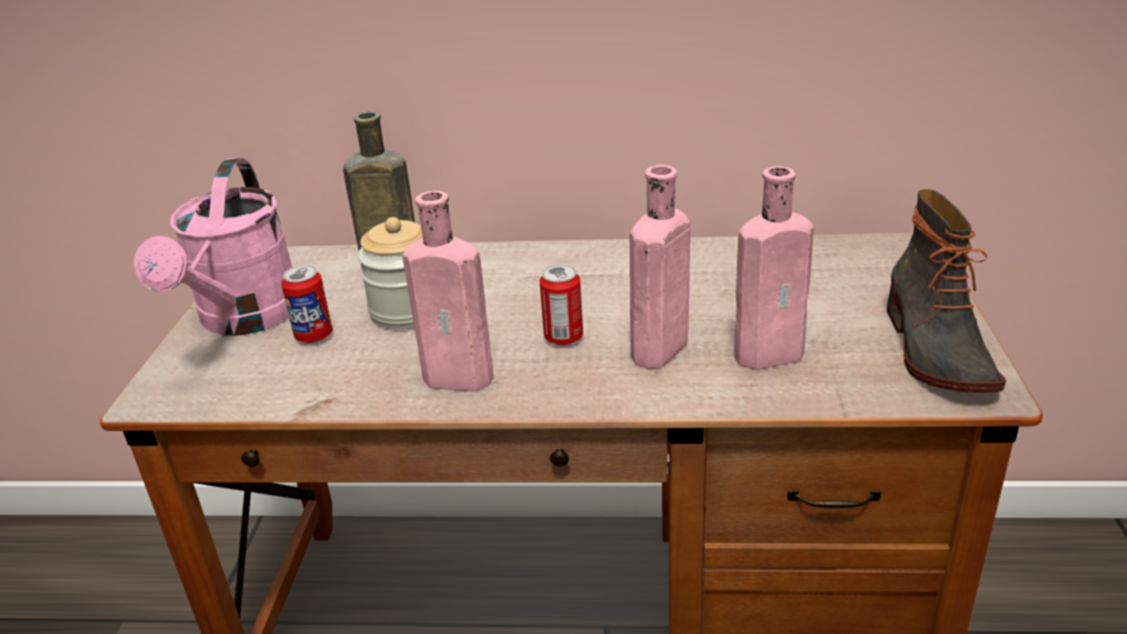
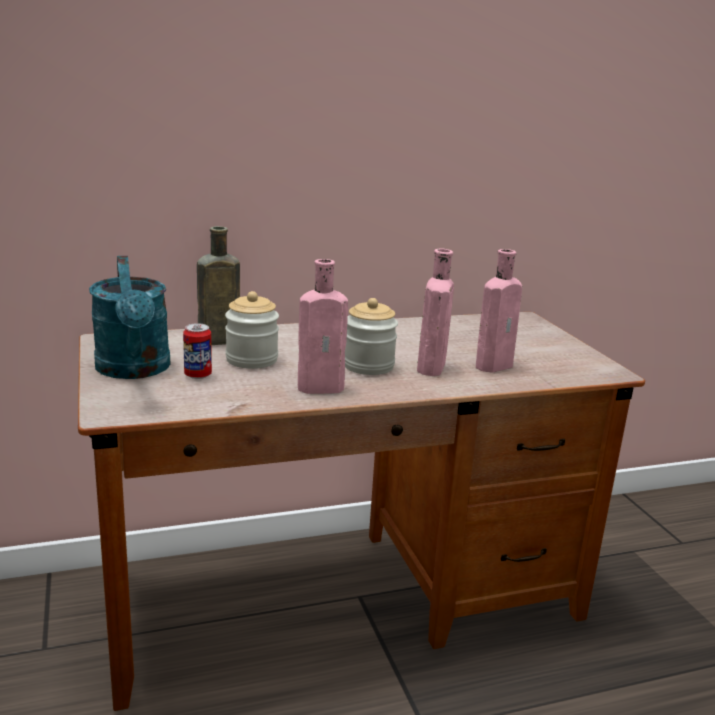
camera: 25 degrees left, 10 degrees down
(245, 319) = (134, 370): pink watering can -> turquoise watering can
(563, 338) = (368, 366): can -> jar
(933, 349) = (575, 358): boot -> none

